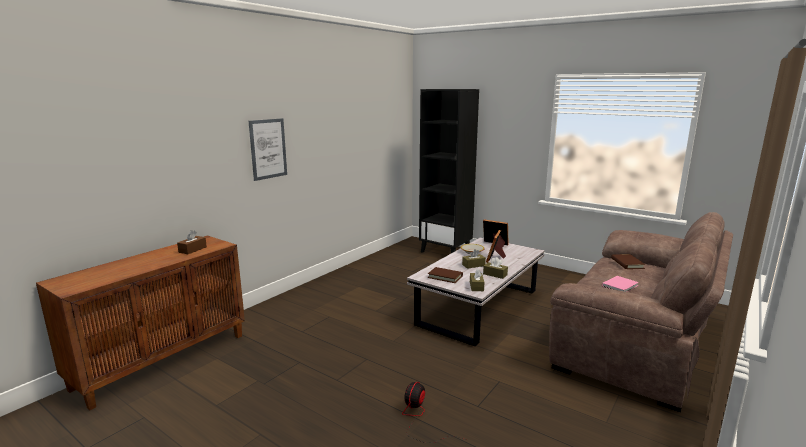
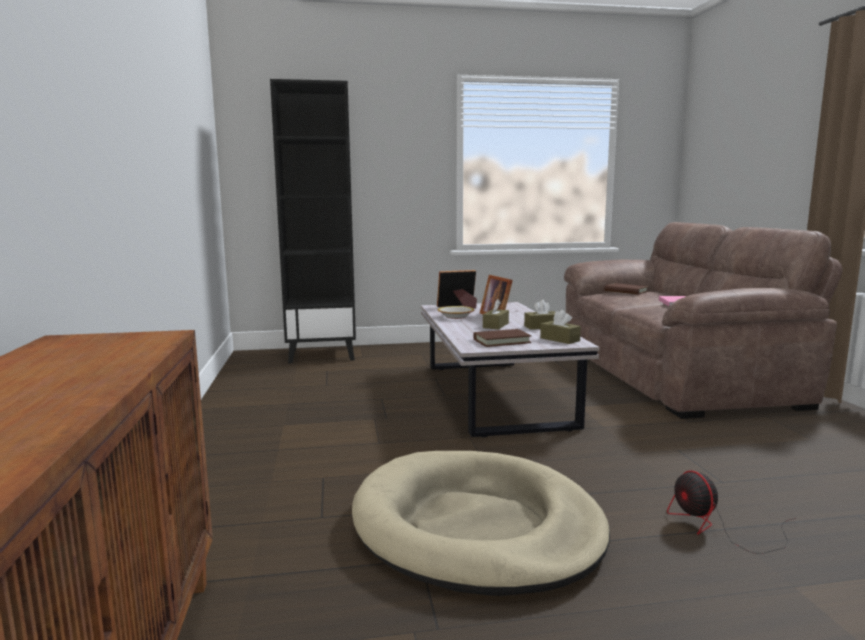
camera: 45 degrees left, 5 degrees down
(192, 249) = (99, 355): brown tissue box -> none
(268, 149) = (105, 125): picture -> none
(336, 362) = (476, 527): none -> beige dog bed

